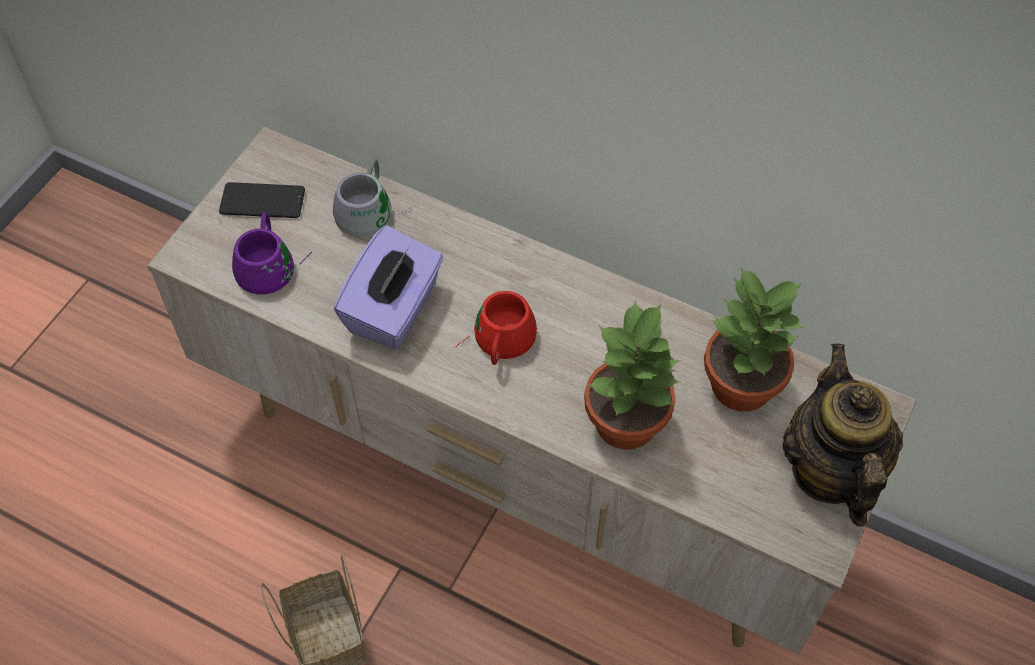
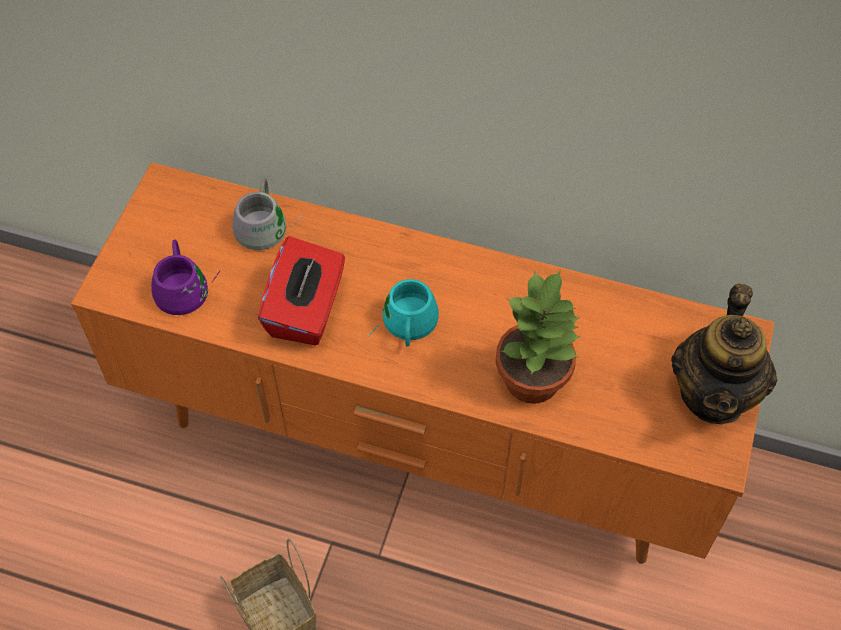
camera: 10 degrees left, 0 degrees up
(262, 201) = (165, 230): phone -> none
(394, 309) = (306, 310): purple tissue box -> red tissue box
(496, 341) = (403, 325): red mug -> turquoise mug
(517, 478) = (420, 446): beige tv stand -> orange tv stand
(739, 385) = (623, 332): potted plant -> none
(829, 470) = (714, 394): teapot -> teapot turned 150 degrees counterclockwise

